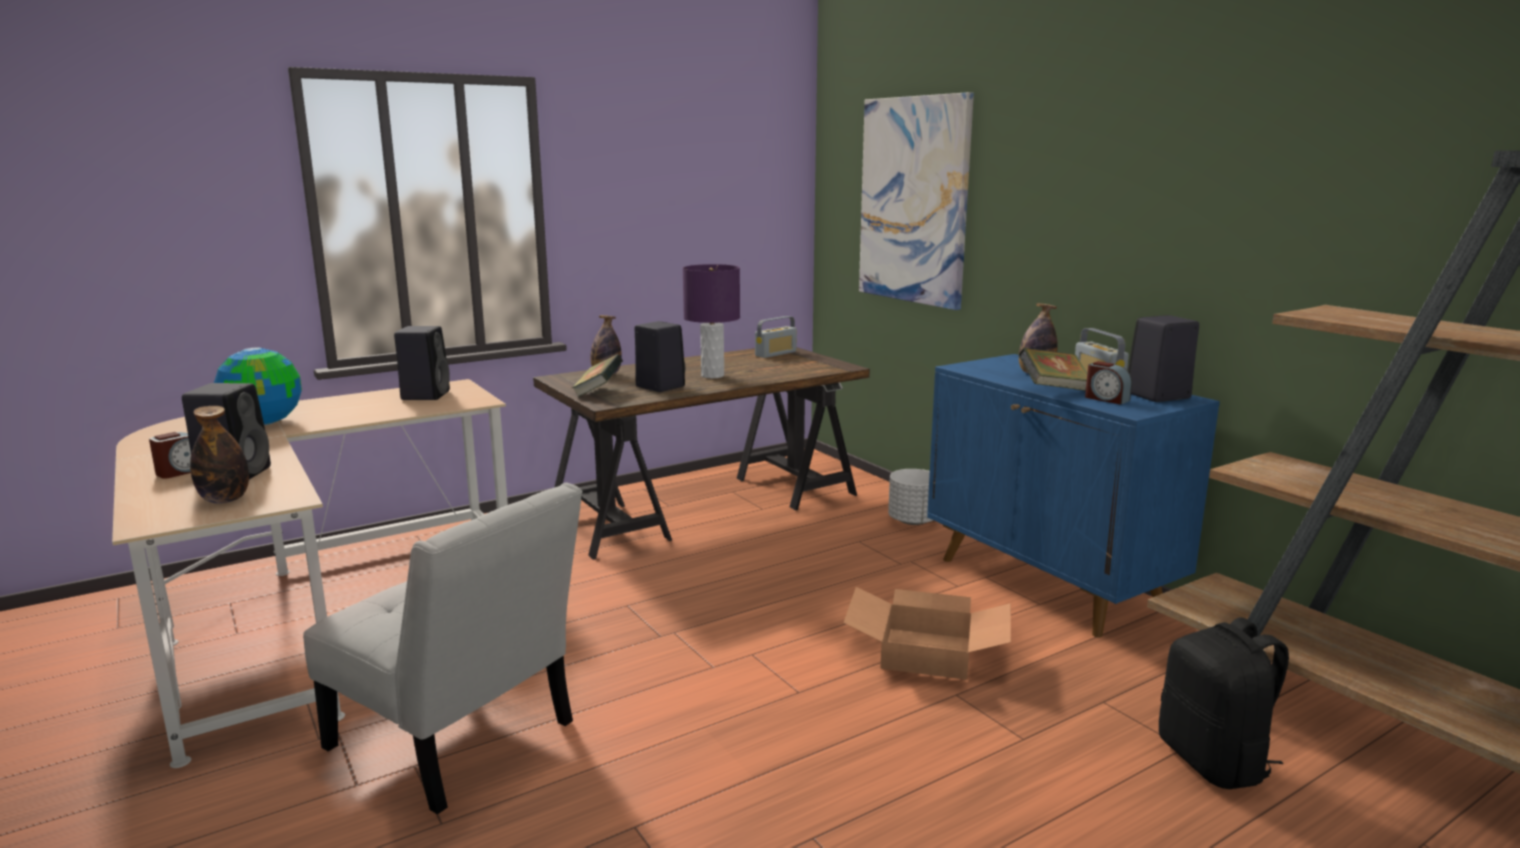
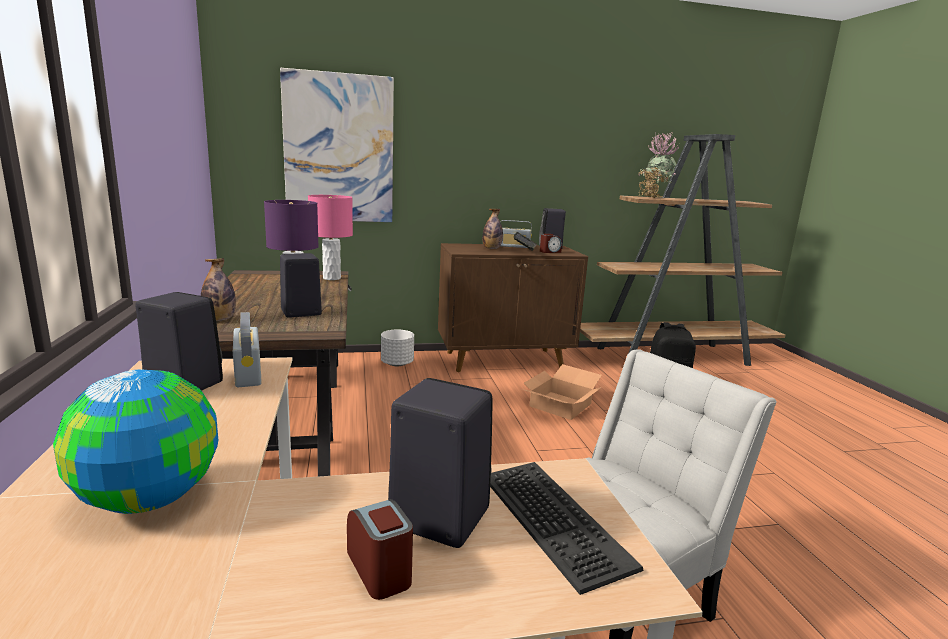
camera: 70 degrees left, 0 degrees up
(225, 500) = (551, 520): bottle -> keyboard
(598, 392) = (281, 329): book -> none
(776, 354) = (261, 276): radio -> radio (248, 373)
(817, 370) = (331, 278): none -> pink table lamp
(1049, 583) = (505, 360): blue cabinet -> brown cabinet
(1369, 317) = (652, 197): none -> potted plant

